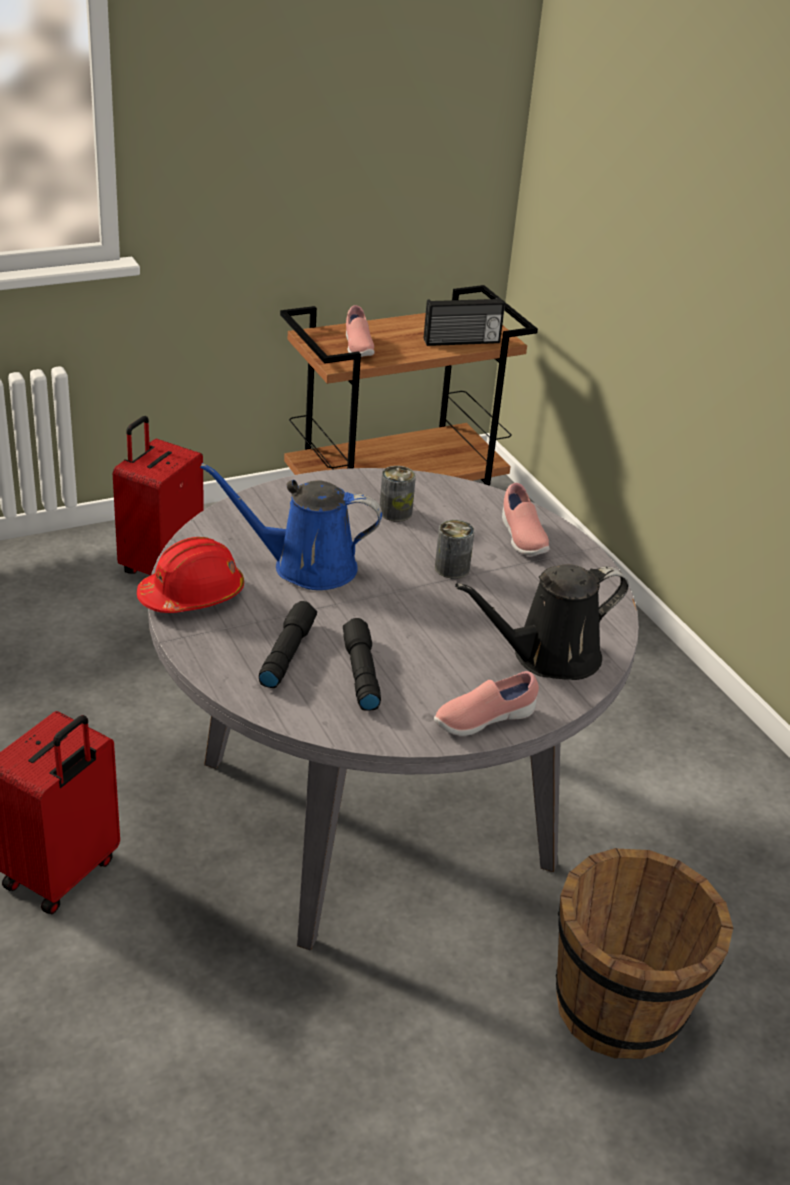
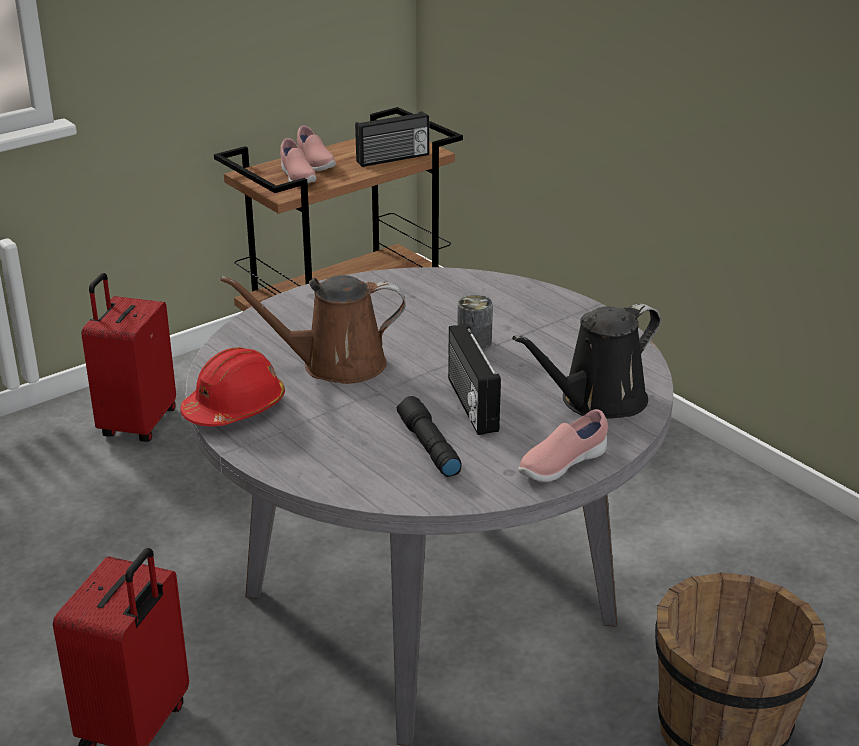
camera: 10 degrees left, 5 degrees down
(286, 653) = (349, 442): black flashlight -> none
(306, 566) = (335, 365): blue watering can -> brown watering can
(395, 512) = (400, 305): can -> none
(420, 635) = (470, 405): none -> radio
(521, 538) = (527, 307): pink shoe -> pink shoe (314, 163)

